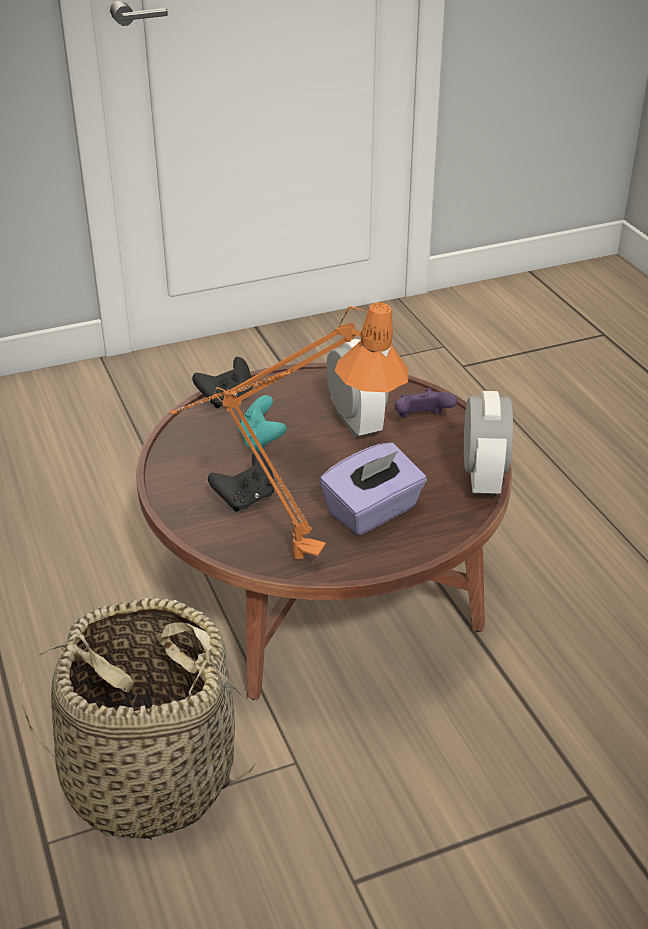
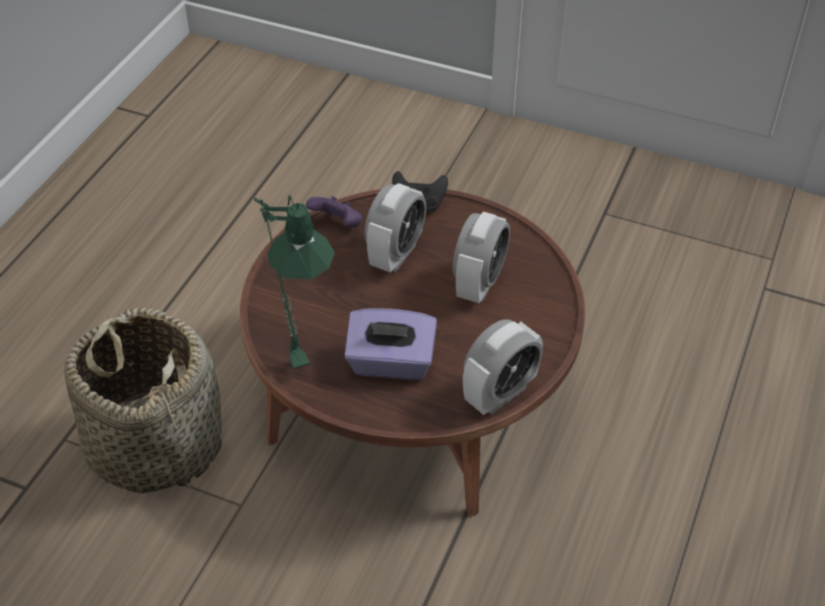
camera: 45 degrees right, 10 degrees up
(246, 499) = (326, 294): black game controller -> none
(261, 440) = (396, 255): turquoise game controller -> alarm clock
(283, 556) = (292, 353): orange table lamp -> green table lamp
(421, 420) = (530, 314): purple game controller -> purple game controller (338, 225)

